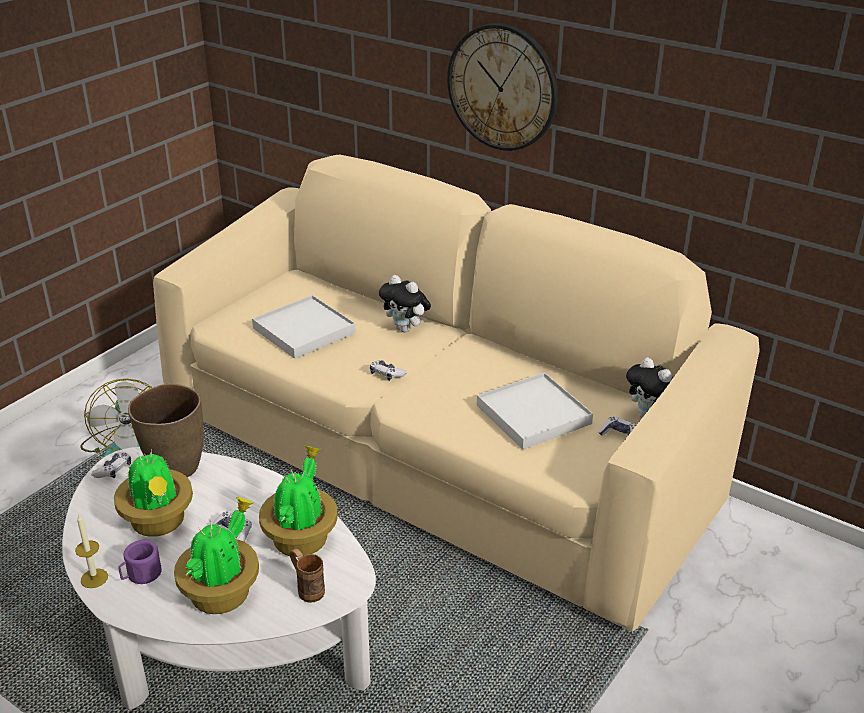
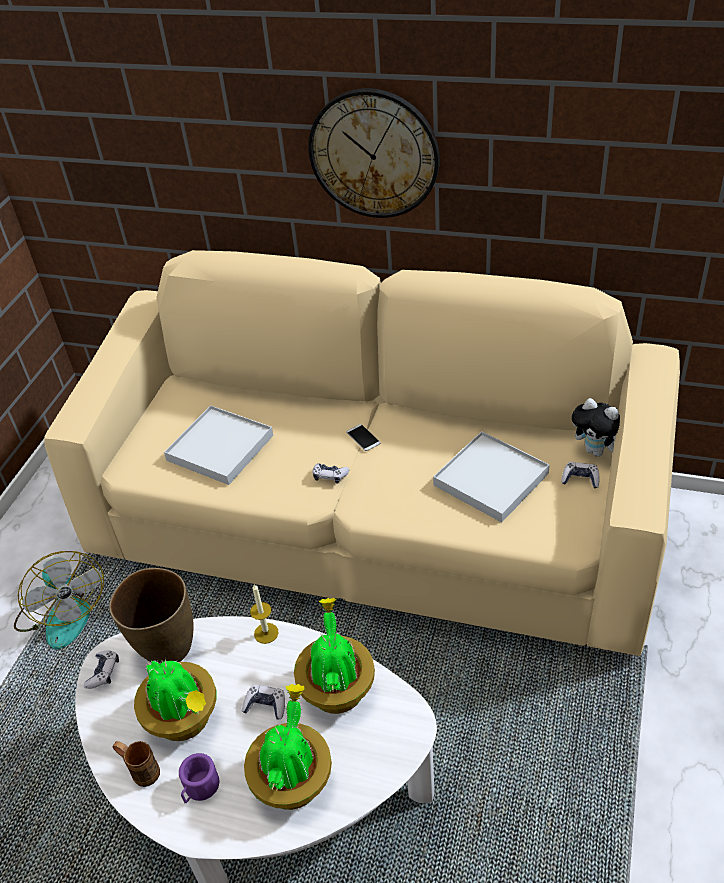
camera: 15 degrees left, 10 degrees up
(94, 578) = (153, 810): candle -> candle (266, 633)
(307, 589) = (373, 744): brown mug -> brown mug (141, 771)
(406, 329) = (320, 416): plush toy -> none
(434, 354) = (363, 438): none -> phone

